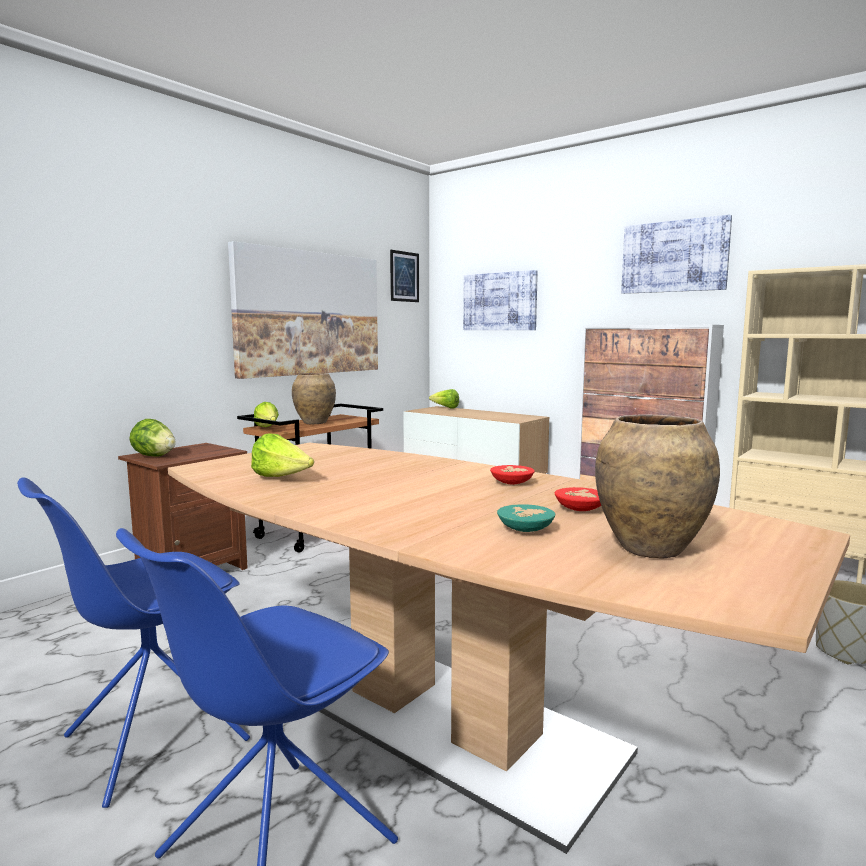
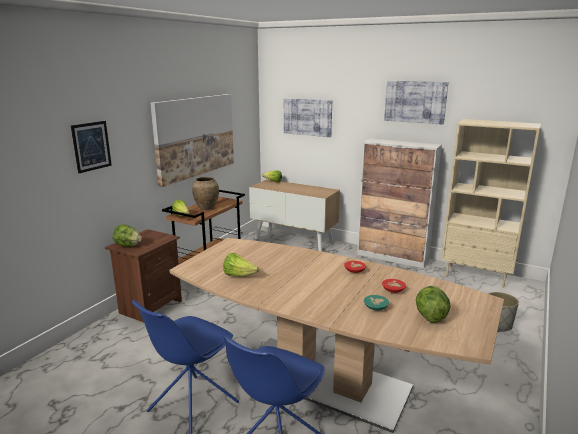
camera: 10 degrees left, 10 degrees up
(404, 276) = (245, 99): picture -> picture (91, 146)
(650, 549) = (429, 316): brown vase -> lettuce

